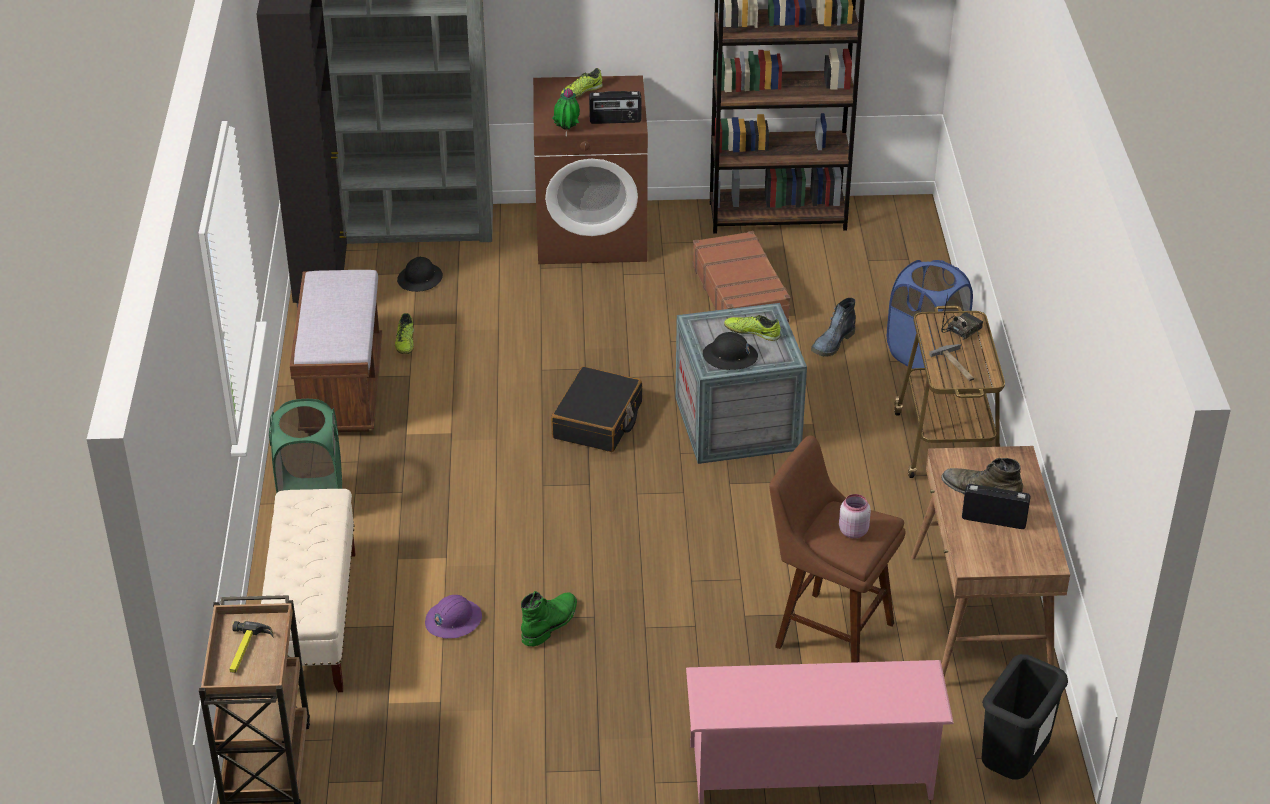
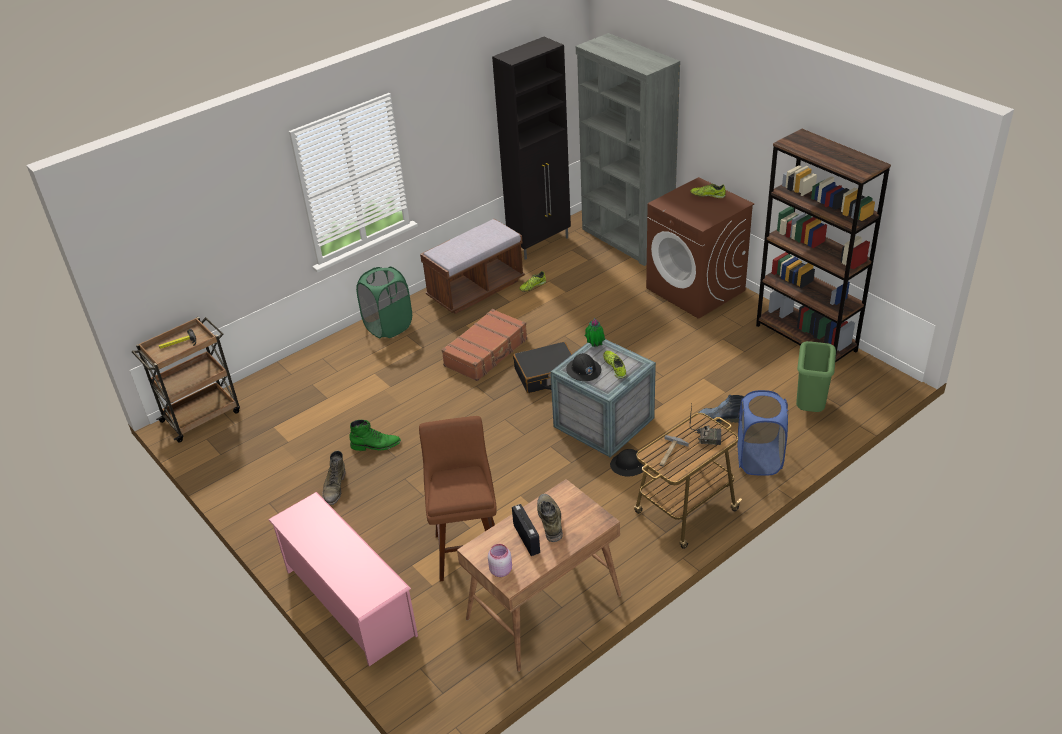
camera: 55 degrees right, 0 degrees up
(313, 621) = (307, 374): beige bench -> none
(420, 279) = (585, 263): black hard hat -> black hard hat (629, 465)
(453, 620) = (348, 414): purple hard hat -> none
(566, 130) = (666, 209): potted plant -> potted plant (595, 347)
(588, 696) = (334, 487): none -> green boot
(615, 120) = (698, 217): radio -> none
(740, 293) = (717, 363): brown suitcase -> brown suitcase (486, 352)
(852, 531) = (457, 486): pink jar -> pink jar (501, 570)
(888, 278) = (810, 408): none -> green trash can
(1013, 767) = (427, 690): black trash can -> none

